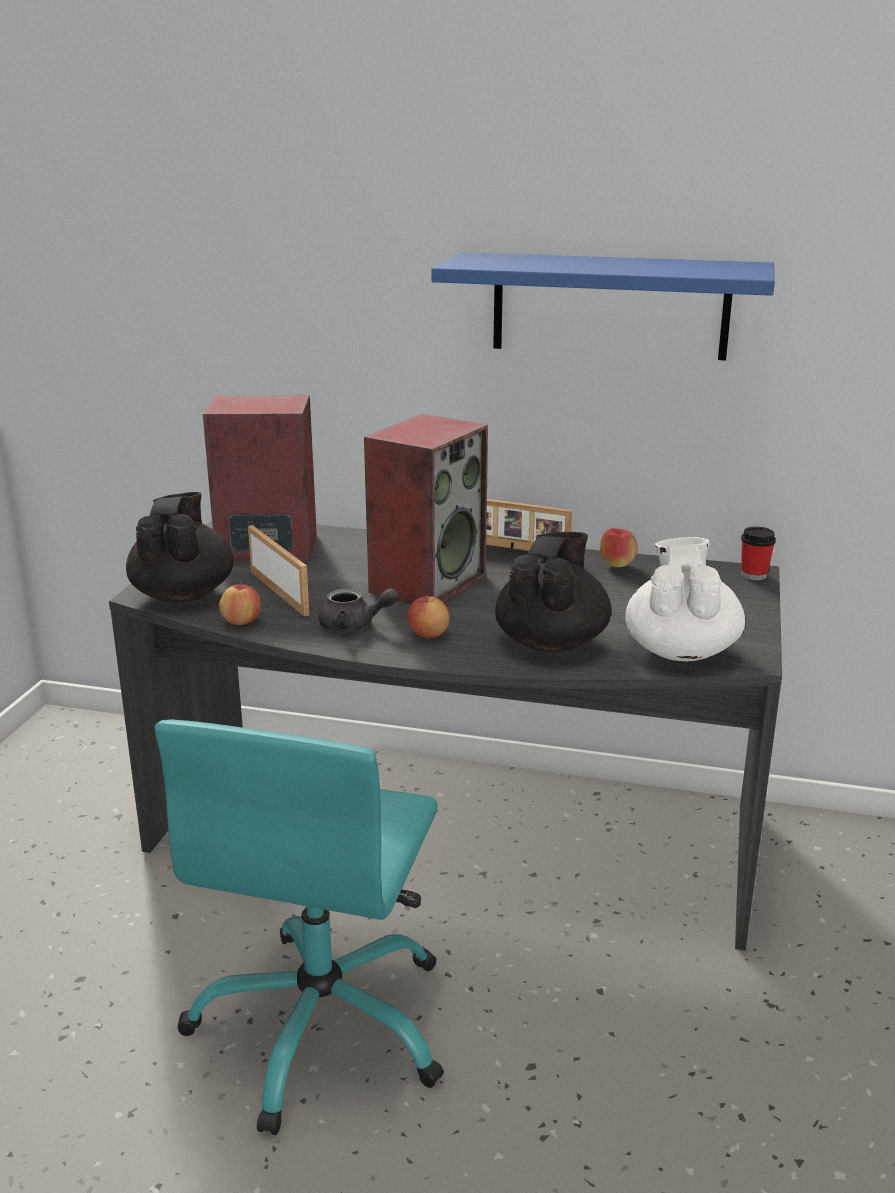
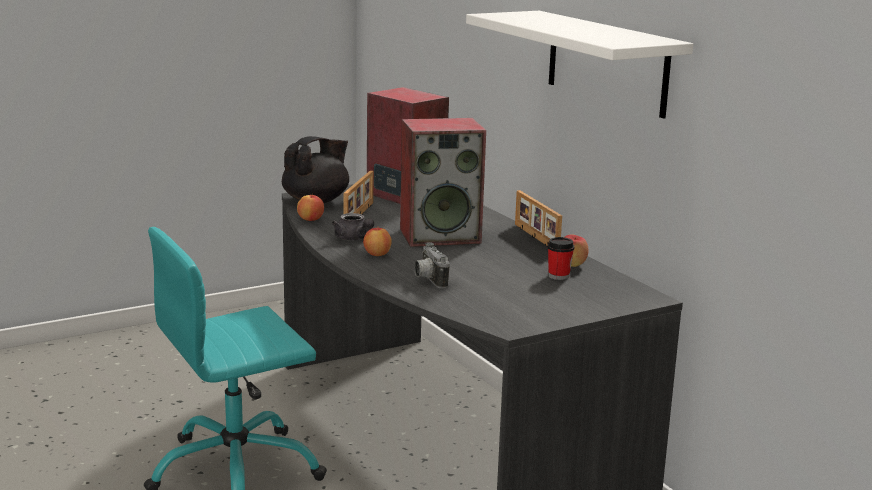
camera: 45 degrees right, 5 degrees down
(551, 642) = (428, 280): black teapot -> camera
(610, 306) = (607, 63): blue shelf -> white shelf
(680, 650) = (484, 309): white teapot -> none
(754, 575) = (647, 299): cup -> cup (558, 276)

